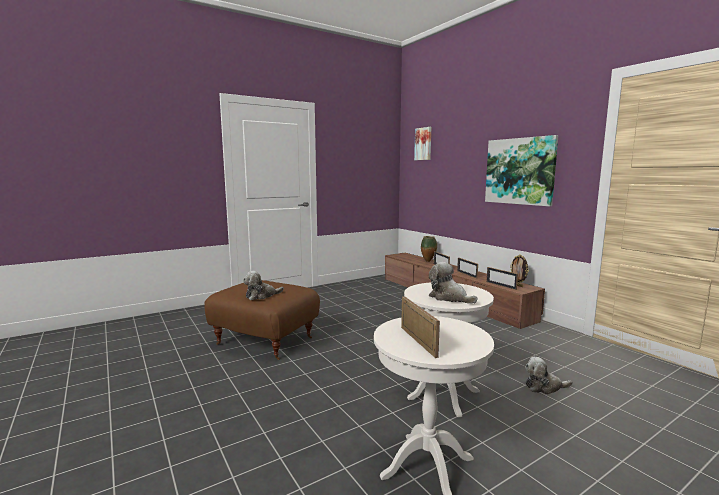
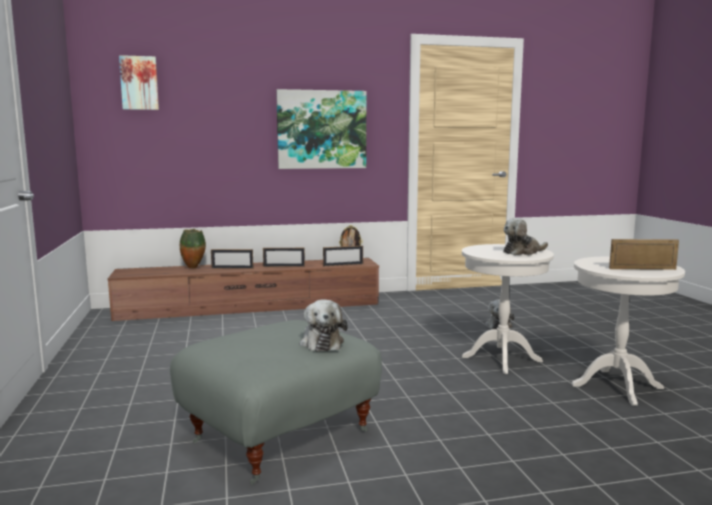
camera: 70 degrees left, 0 degrees up
(266, 340) = (280, 435): brown ottoman -> grey ottoman

